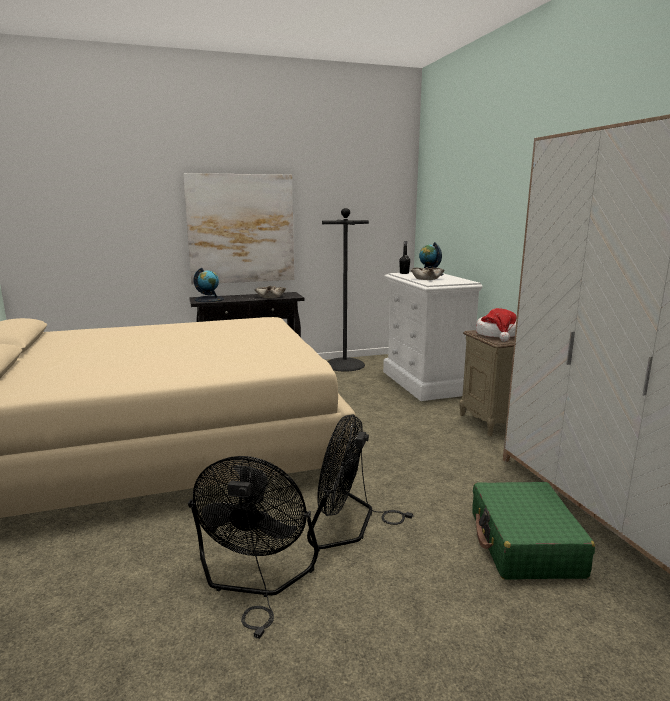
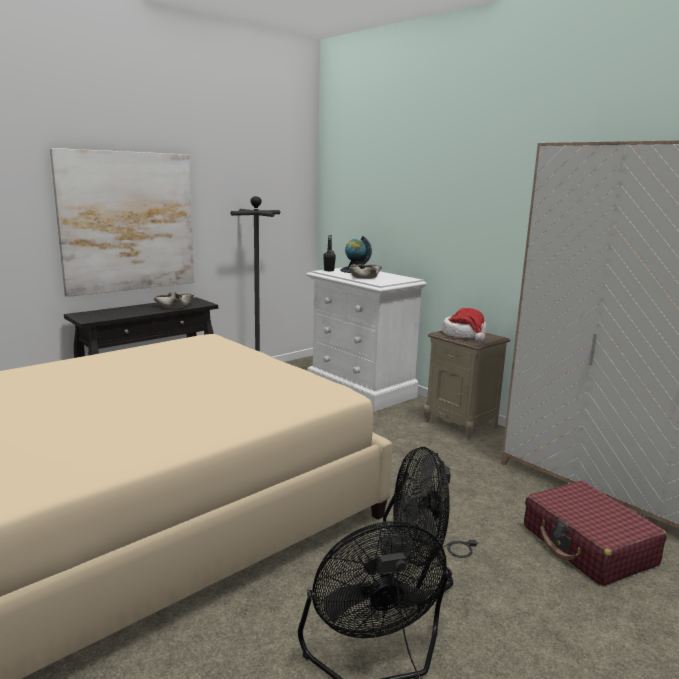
camera: 25 degrees left, 0 degrees up
(209, 299) = (98, 315): globe -> none
(524, 544) = (588, 545): green suitcase -> red suitcase

